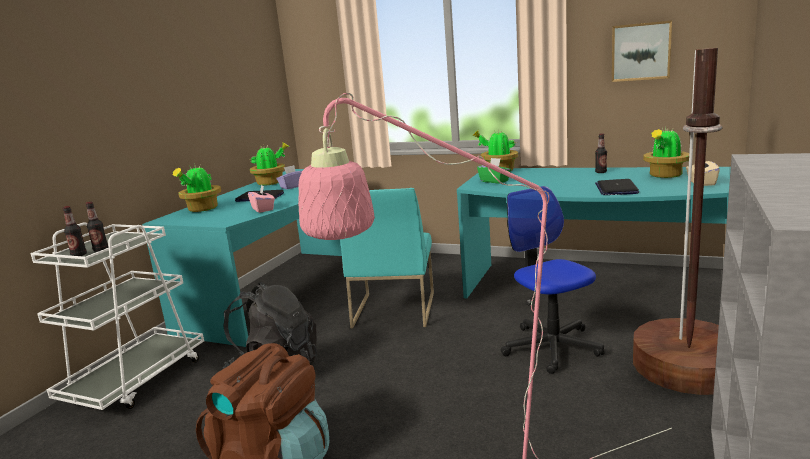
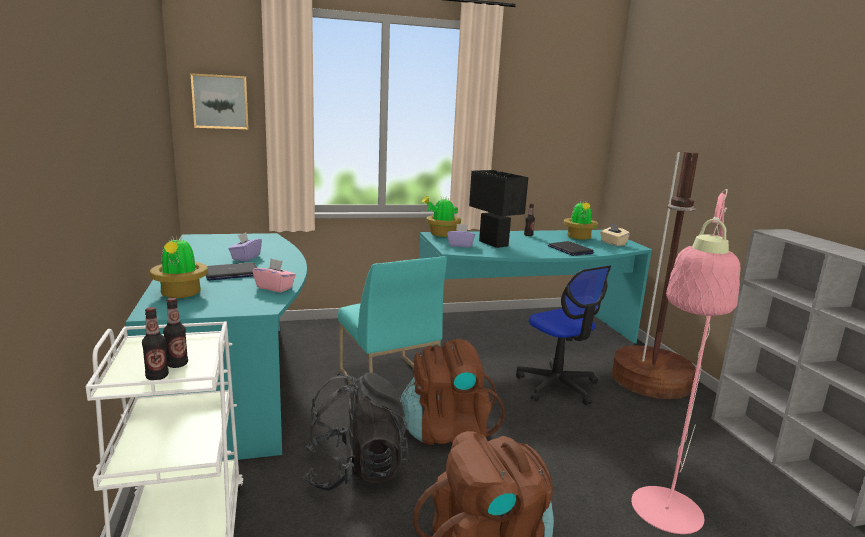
camera: 40 degrees left, 0 degrees up
(271, 183) = (201, 254): potted plant -> none
(382, 361) = (447, 431): none -> brown backpack
(494, 181) = (460, 245): green tissue box -> purple tissue box
(535, 180) = (493, 243): none -> black table lamp
(551, 347) = (557, 386): office chair -> office chair turned 150 degrees counterclockwise
(641, 51) = (542, 137): picture -> picture (220, 102)

